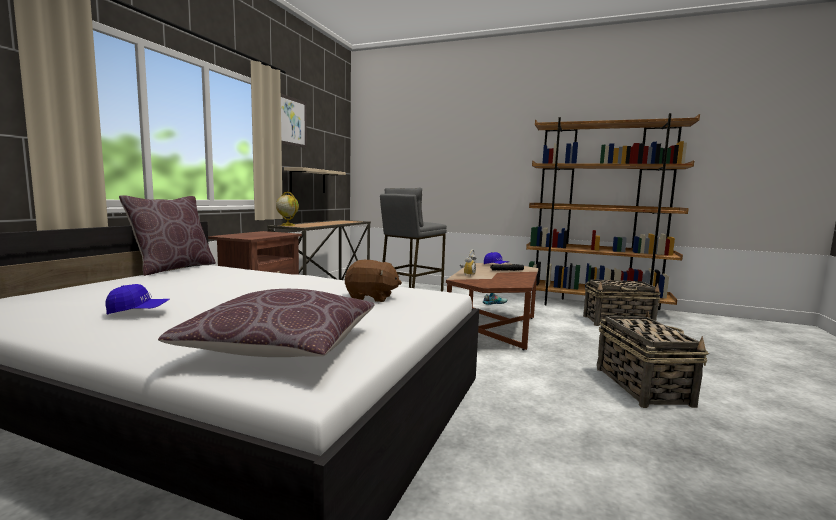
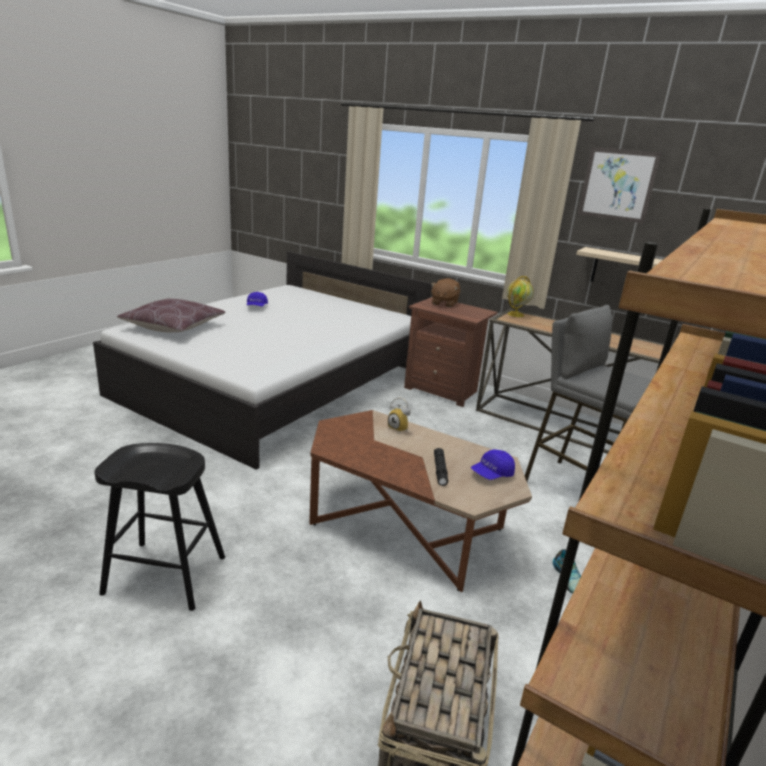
camera: 100 degrees right, 15 degrees up
(173, 268) = (392, 310): brown pillow -> none
(371, 298) = (258, 352): brown plush toy -> brown plush toy (444, 303)
(641, 386) = (165, 575): basket -> black stool

